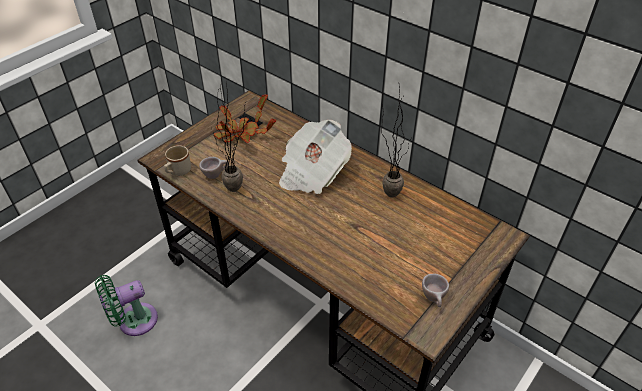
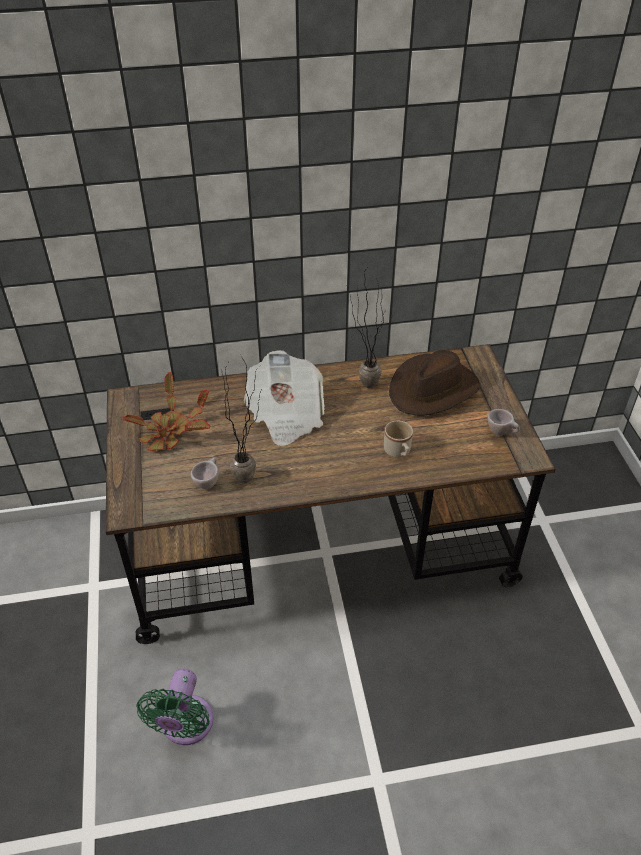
camera: 50 degrees left, 0 degrees up
(178, 172) = (168, 508): beige mug -> beige mug (398, 452)
(431, 231) = (433, 389): none -> brown hat

